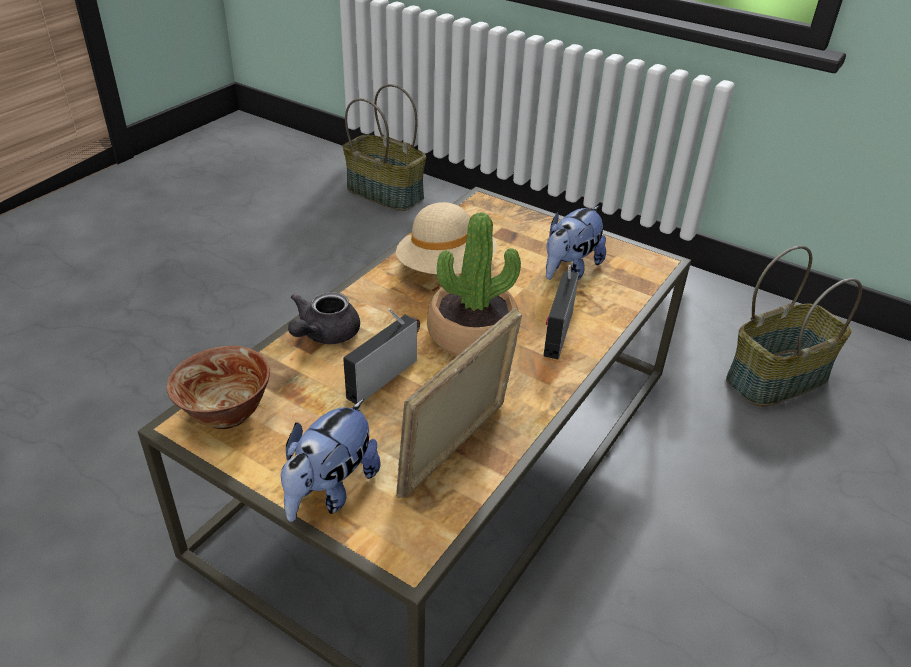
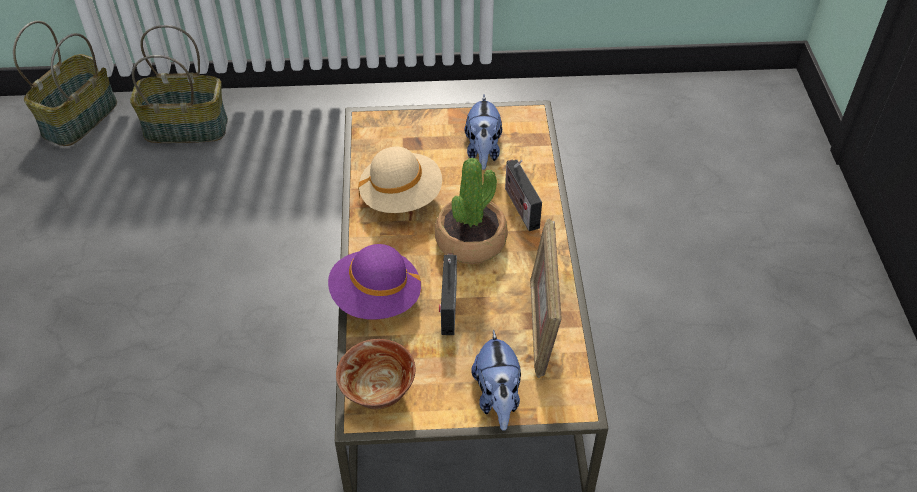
camera: 35 degrees left, 10 degrees up
(324, 335) = (376, 298): grey teapot -> purple hat
(776, 377) = (611, 148): basket -> basket (79, 118)

